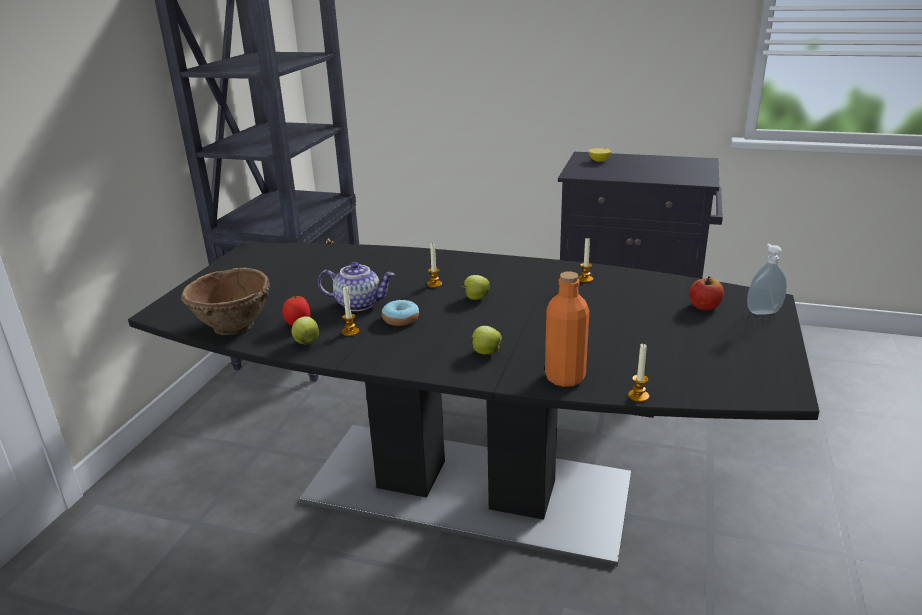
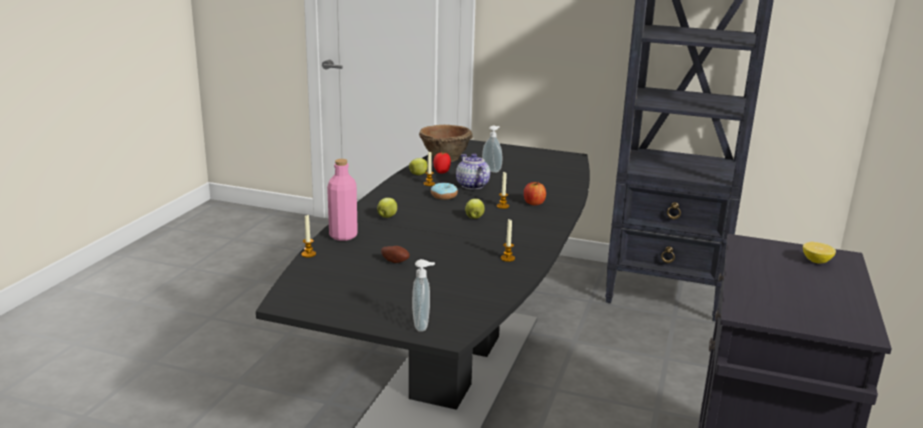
camera: 90 degrees right, 5 degrees down
(297, 293) = (492, 170): none -> soap dispenser
(359, 304) = (471, 185): teapot -> teapot turned 150 degrees clockwise
(565, 377) = (343, 236): orange bottle -> pink bottle
(626, 335) = (395, 261): none -> potato
(704, 306) = (439, 300): apple -> apple (534, 203)

